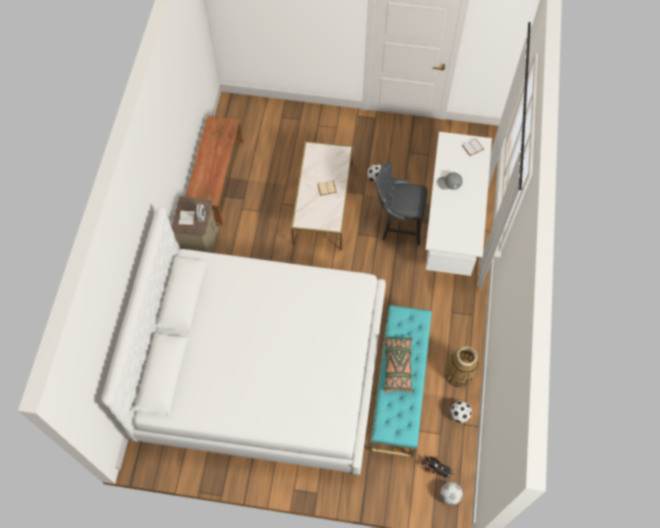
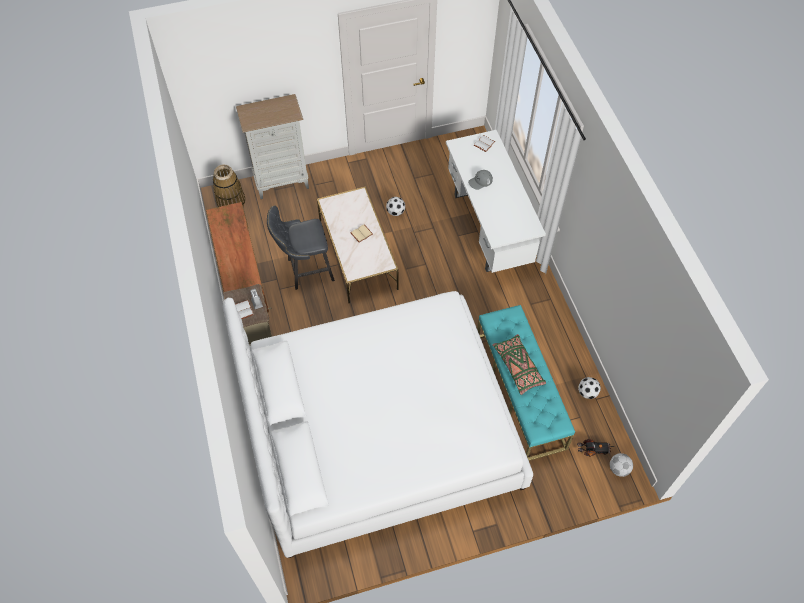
camera: 25 degrees left, 5 degrees down
(291, 114) = (283, 183): none -> white dresser
(397, 226) = (438, 247): grey stool -> grey stool (304, 271)
(459, 373) = (567, 355): basket -> basket (231, 201)

